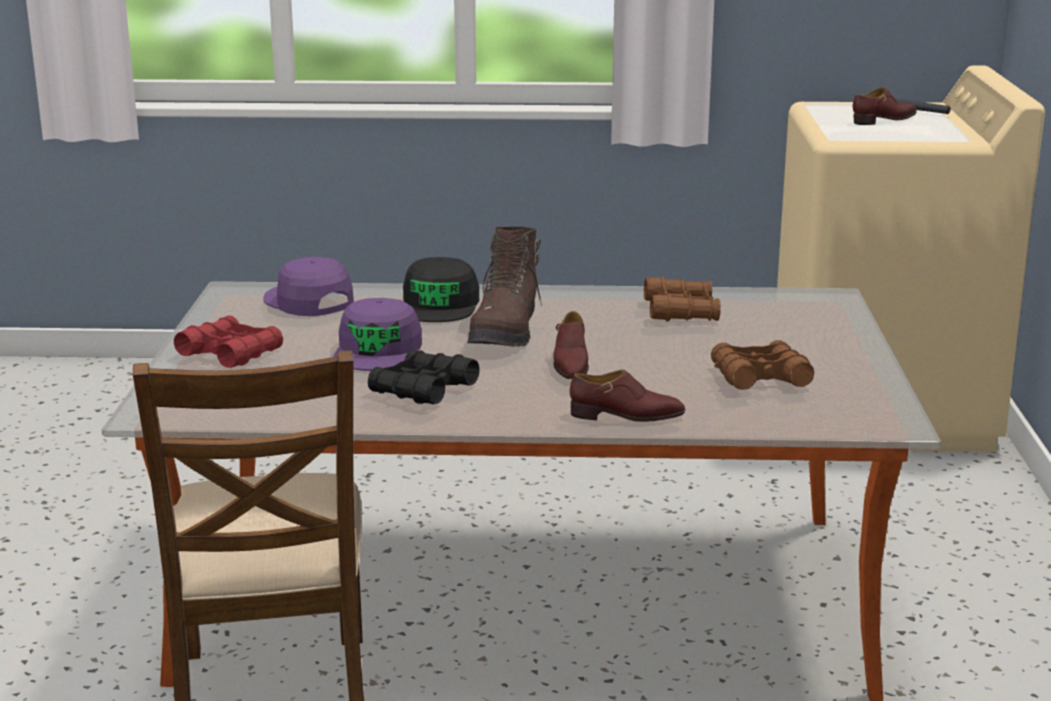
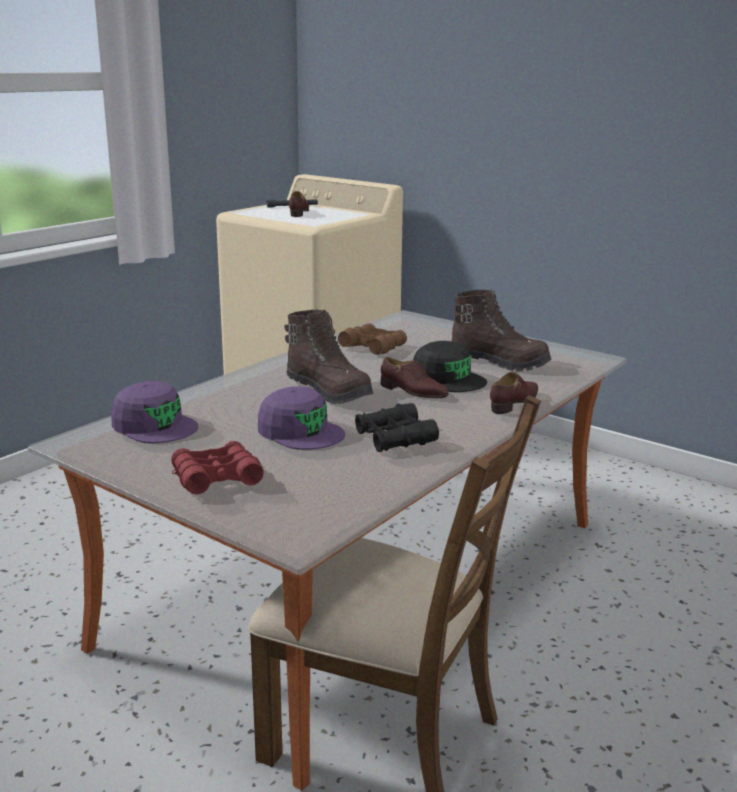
camera: 55 degrees left, 0 degrees up
(308, 301) = (155, 425): purple cap -> purple cap turned 135 degrees counterclockwise
(439, 305) = (246, 393): black cap -> black cap (447, 378)
(760, 377) = (499, 361): brown binoculars -> brown boot

